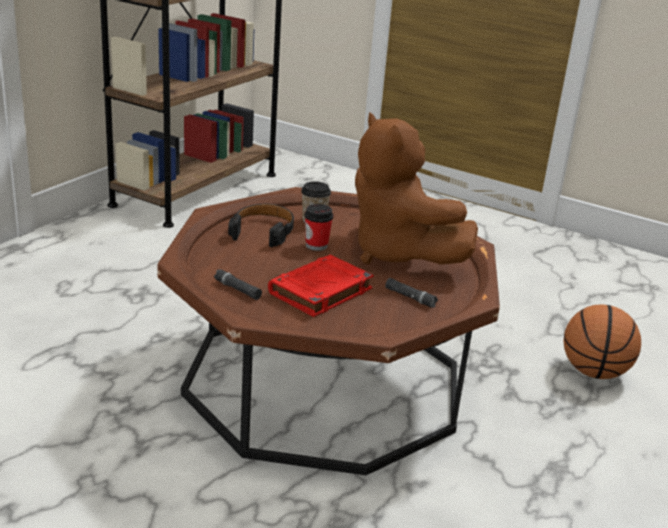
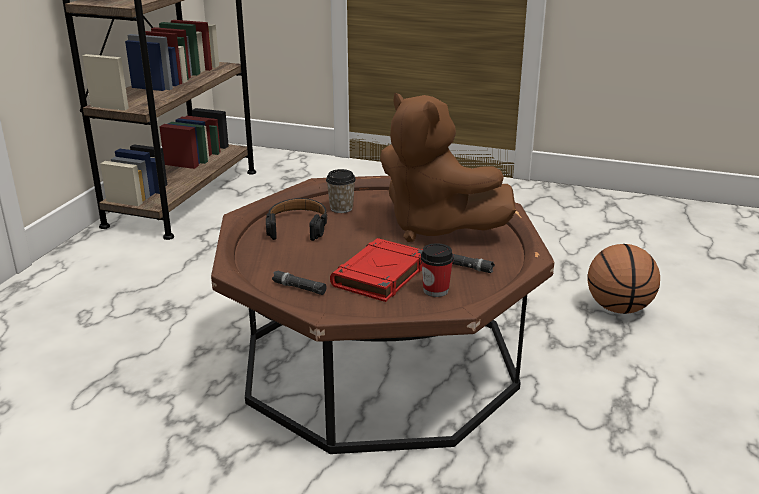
camera: 10 degrees left, 0 degrees up
(316, 245) = (355, 232): cup -> cup (435, 290)

